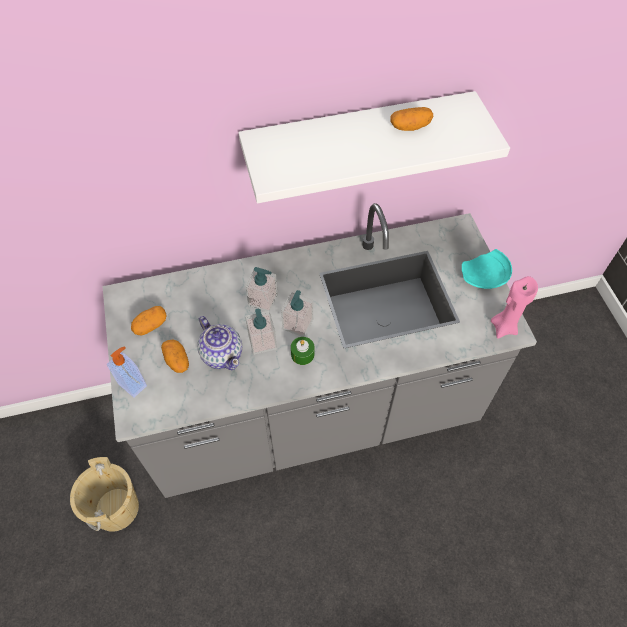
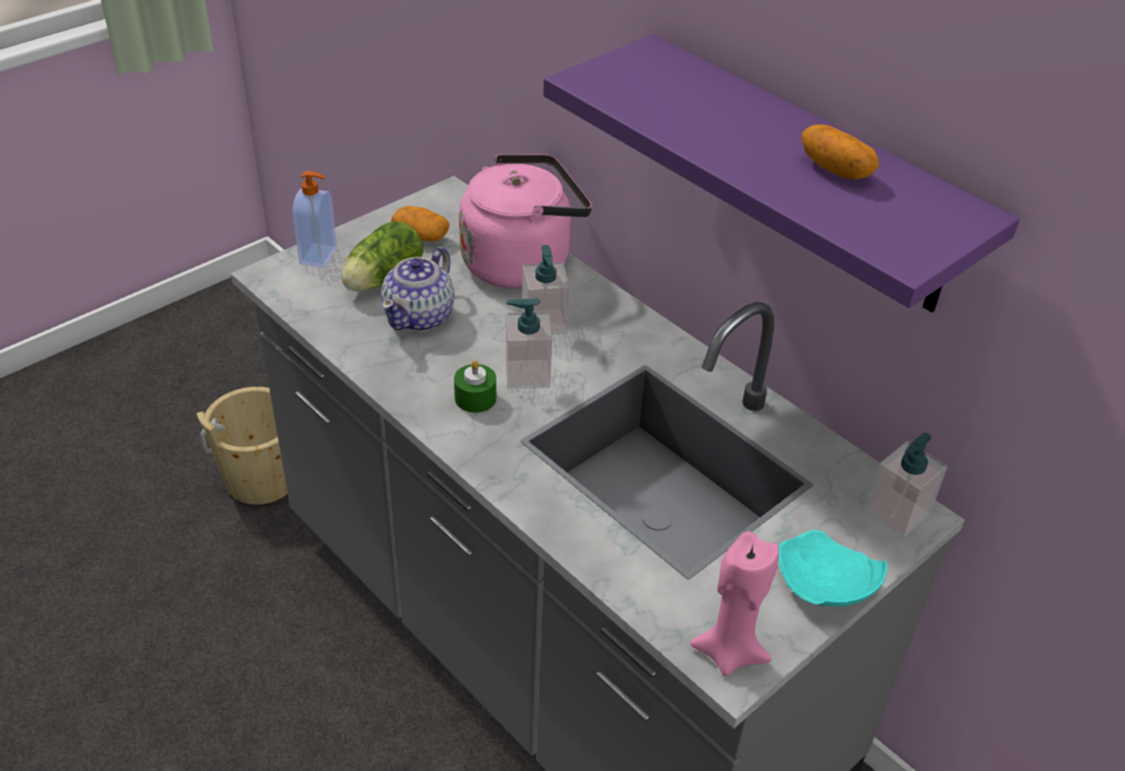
camera: 60 degrees right, 15 degrees down
(177, 361) = (380, 280): potato -> lettuce
(206, 288) = (521, 262): none -> pink kettle
(262, 342) = (468, 348): soap dispenser -> soap dispenser (897, 513)
(357, 139) = (806, 175): white shelf -> purple shelf

